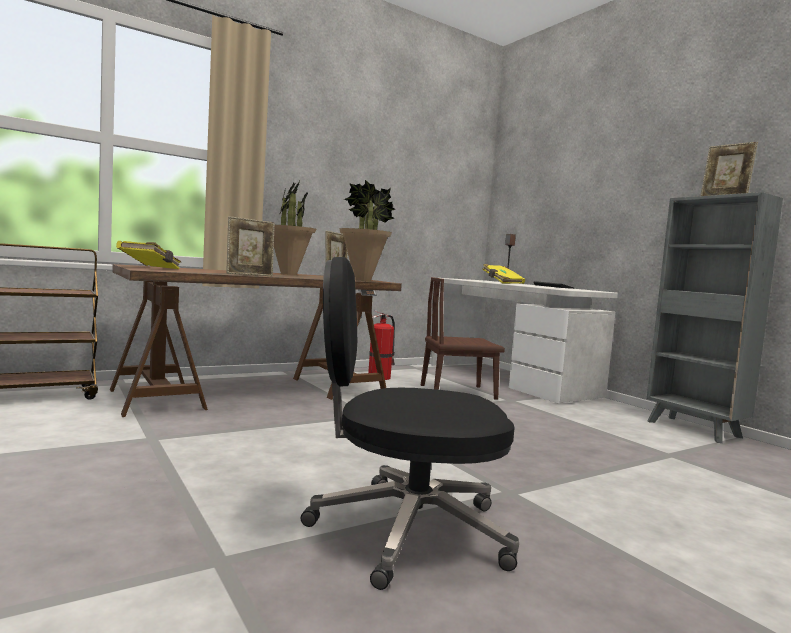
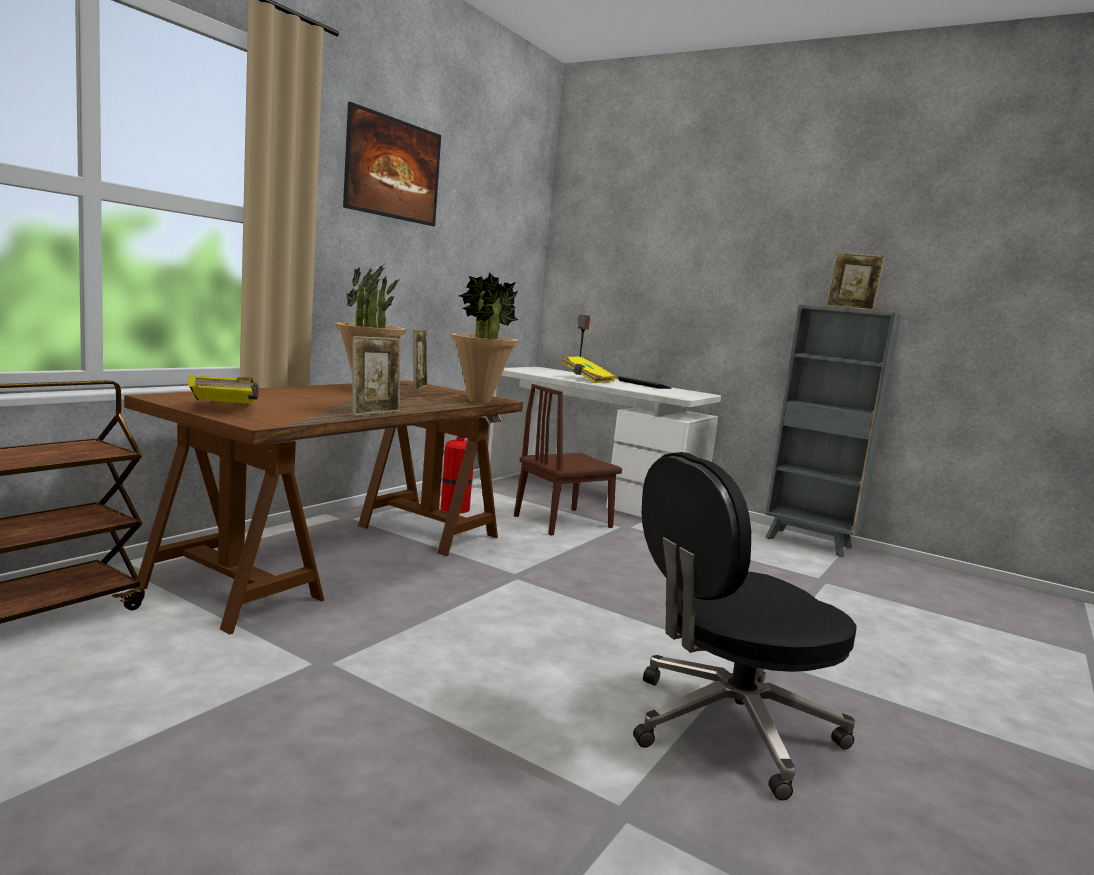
camera: 25 degrees left, 5 degrees up
(338, 143) = (392, 193): none -> picture

